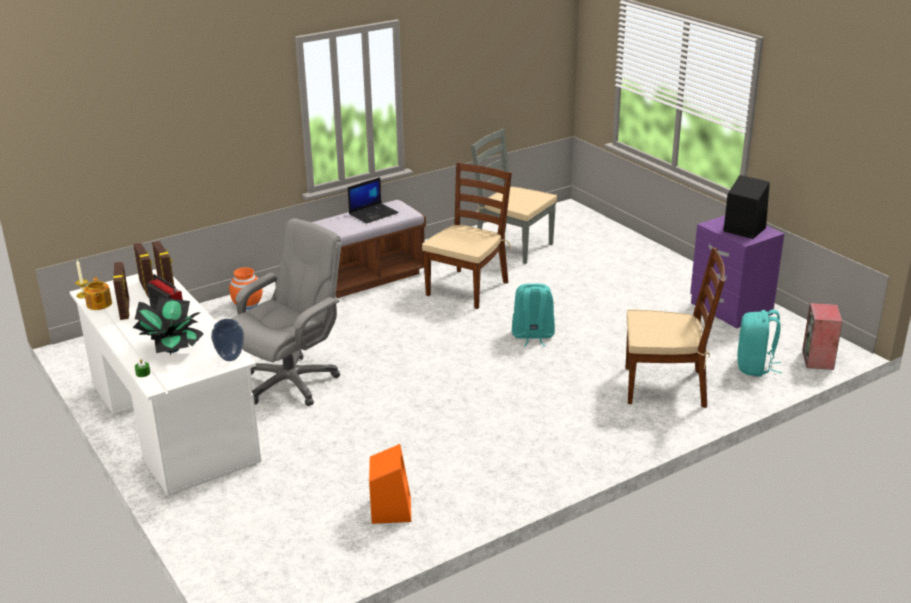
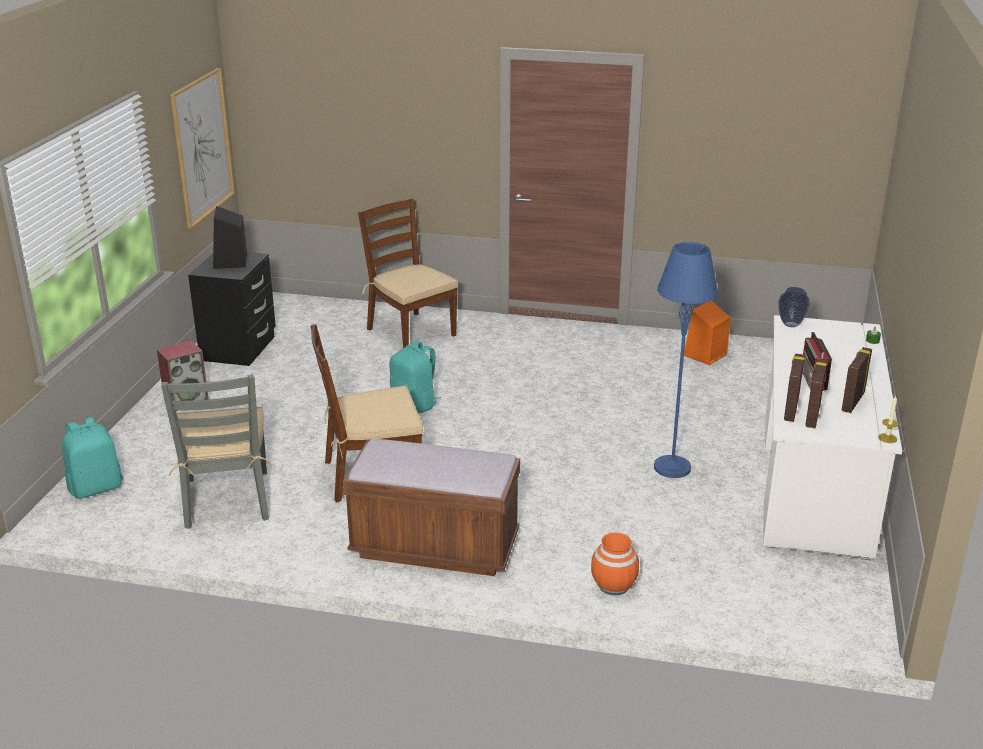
camera: 135 degrees left, 0 degrees up
(99, 304) = (876, 419): teapot -> none
(172, 348) = (833, 349): potted plant -> none
(291, 382) = (672, 467): grey office chair -> blue floor lamp
(373, 213) = (418, 462): laptop -> none
(730, 309) = (239, 349): purple nightstand -> black nightstand
(755, 367) = (331, 315): turquoise backpack -> turquoise backpack (96, 487)
(818, 360) = (287, 300): speaker -> speaker (187, 400)
(841, 151) = (202, 147): none -> picture

